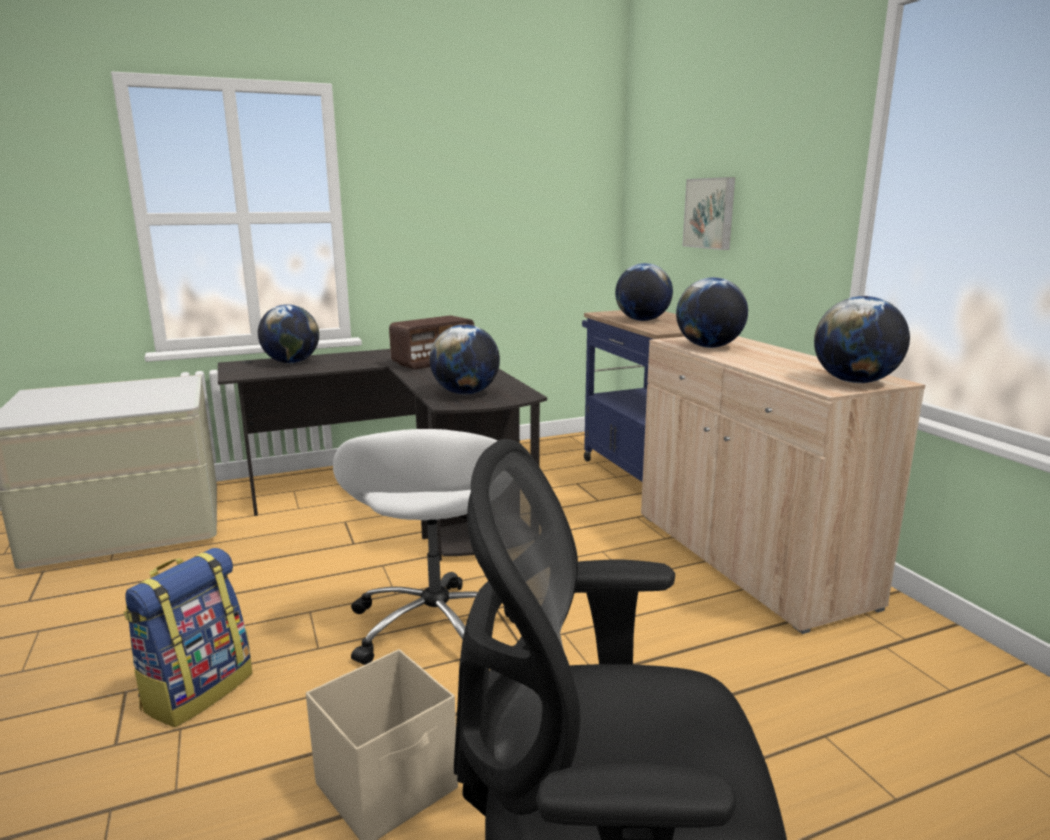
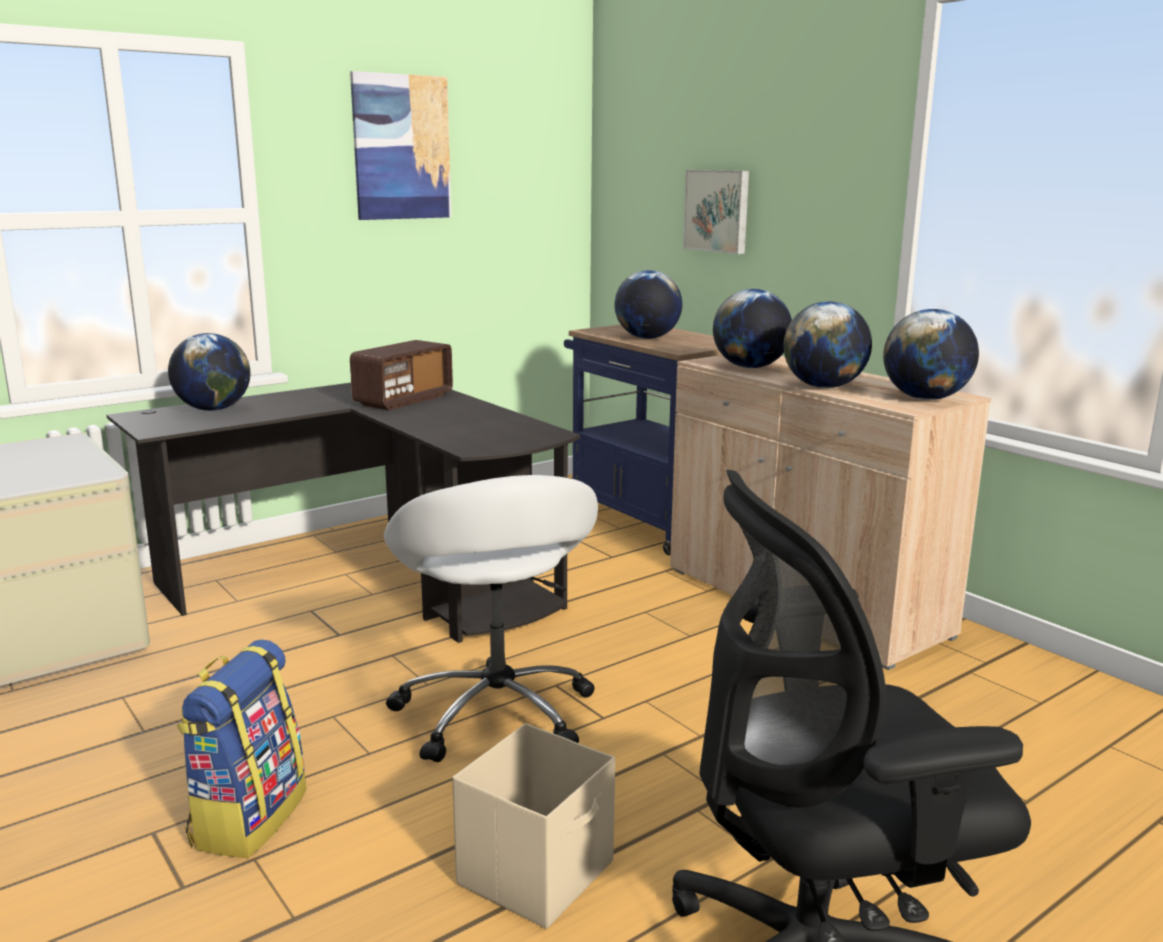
camera: 15 degrees left, 0 degrees up
(458, 165) = (401, 147): none -> picture
(466, 393) = (481, 435): globe -> globe (824, 387)

